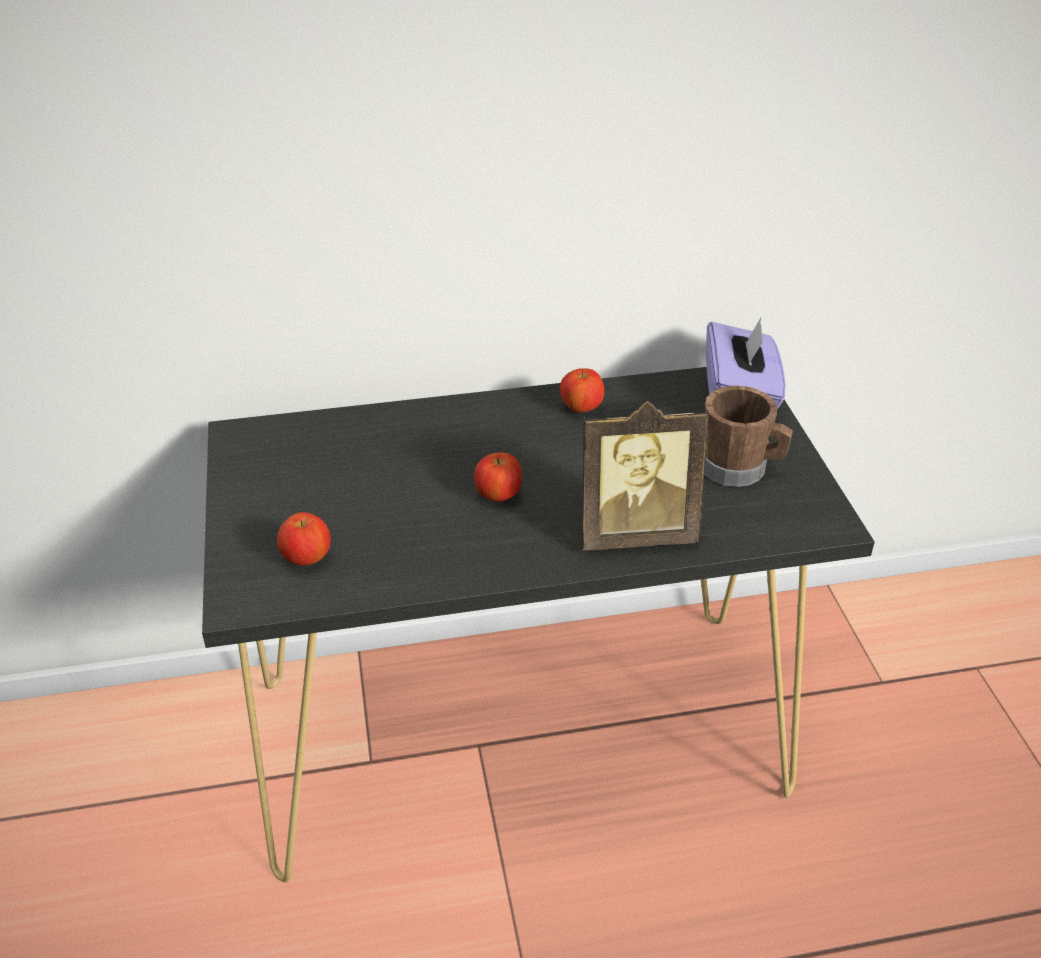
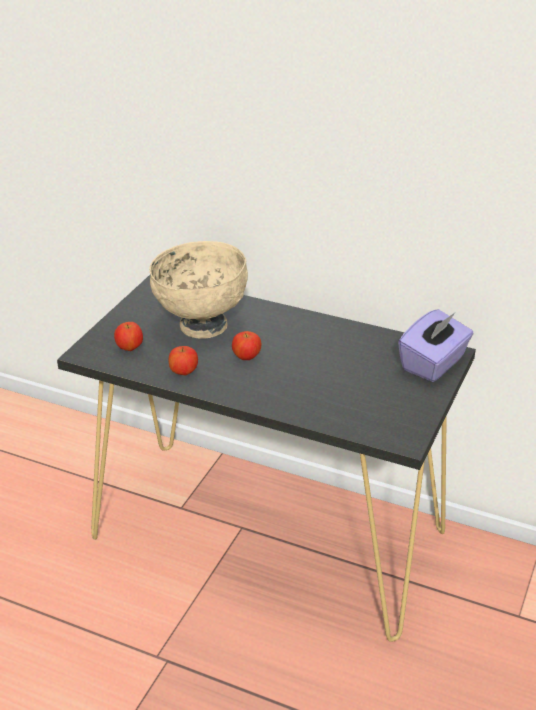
camera: 35 degrees right, 5 degrees down
(379, 474) = (201, 325): none -> beige bowl
(581, 409) = (338, 334): apple -> apple (183, 372)
(635, 533) = (294, 401): picture frame -> none
(740, 469) = (389, 396): brown mug -> none

